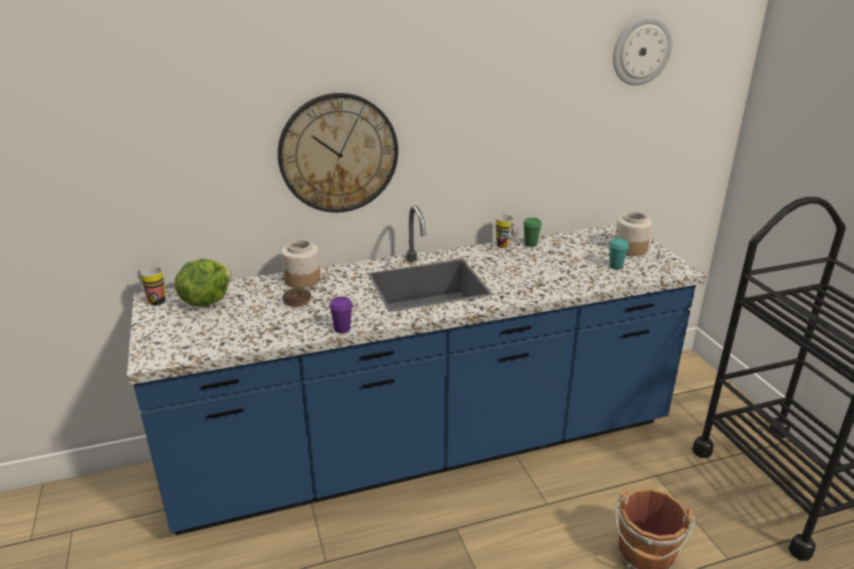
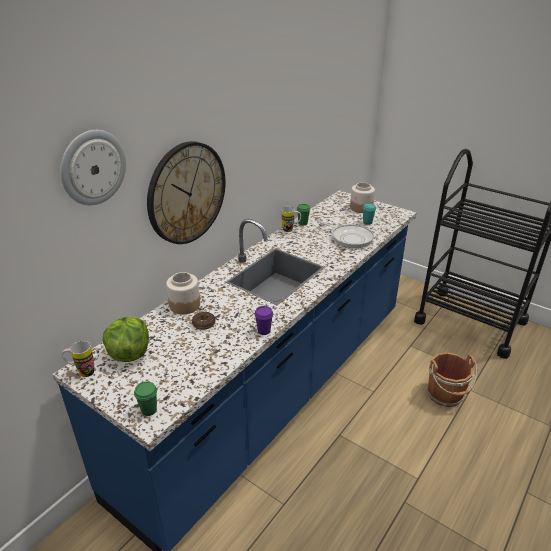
camera: 35 degrees left, 5 degrees up
(160, 350) = (149, 410): none -> green cup
(567, 275) = (349, 238): none -> frying pan
(641, 50) = (339, 70): wall clock -> wall clock (93, 167)

